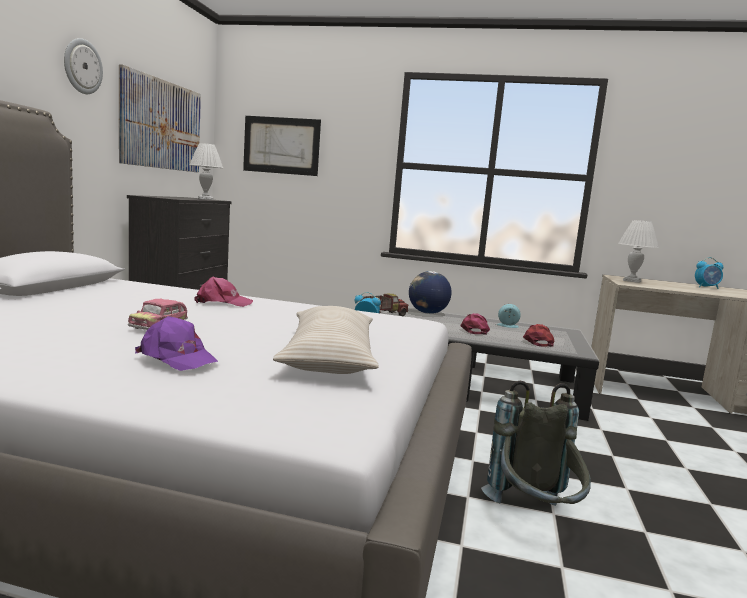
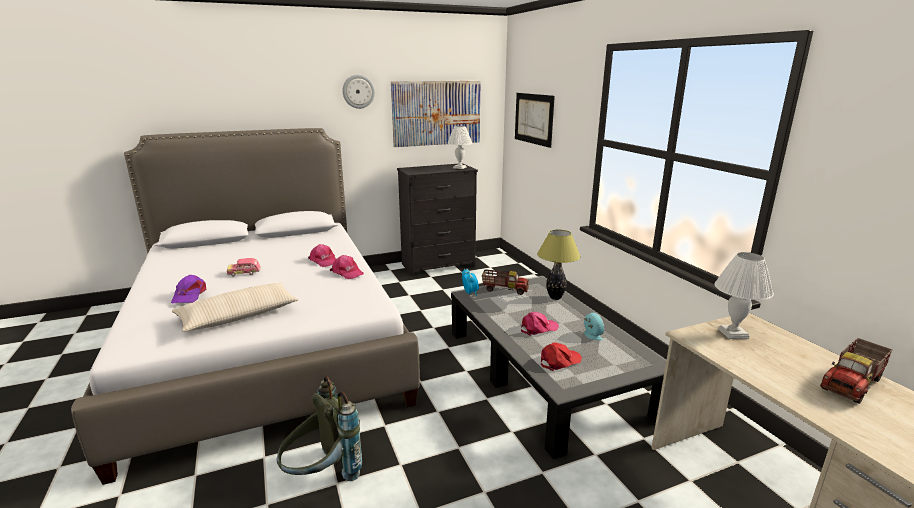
camera: 55 degrees right, 10 degrees up
(291, 306) = (347, 272): none -> pink cap
(427, 313) = (555, 297): globe -> table lamp
(707, 287) = (853, 384): alarm clock -> toy truck

